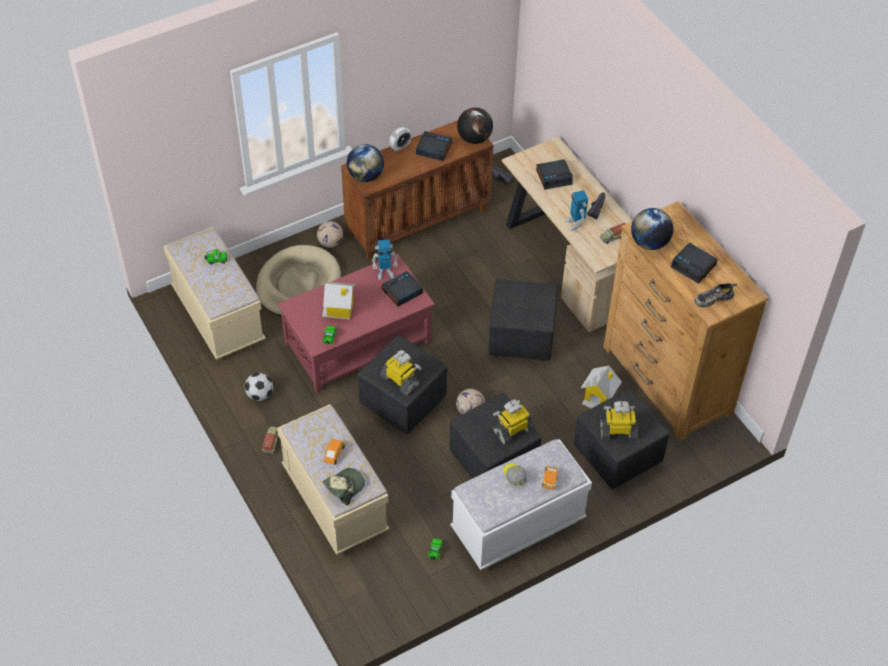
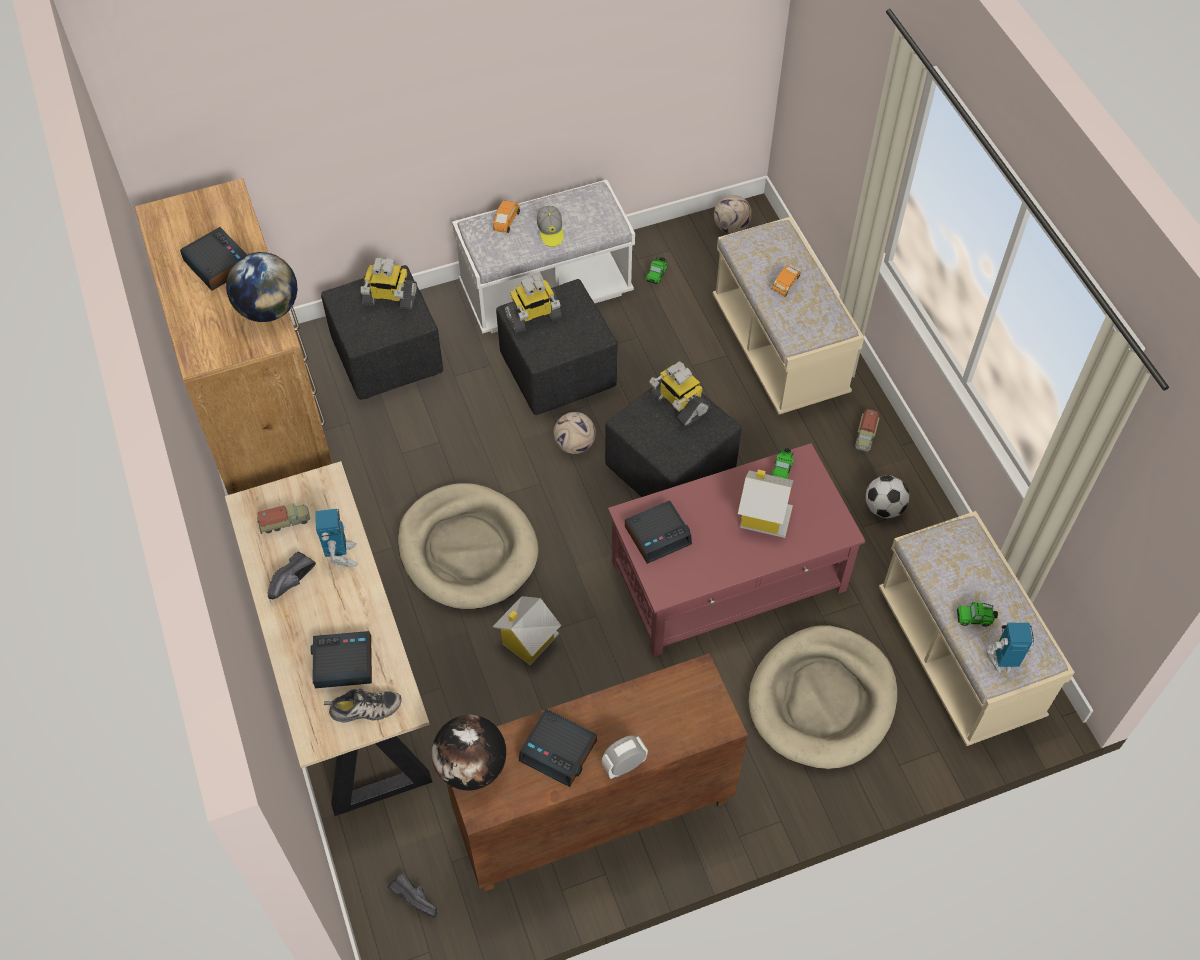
camera: 170 degrees left, 5 degrees up
(330, 243) = (761, 784): football -> football (731, 227)
(344, 487) = (774, 244): cap -> none
(366, 176) = (701, 700): globe -> none
(385, 272) = (681, 575): toy robot -> toy robot (1002, 662)
(521, 338) = (468, 549): black ottoman -> beige dog bed
(599, 398) = (383, 440): toy house -> toy house (528, 641)
(713, 297) = (214, 214): shoe -> shoe (365, 710)

